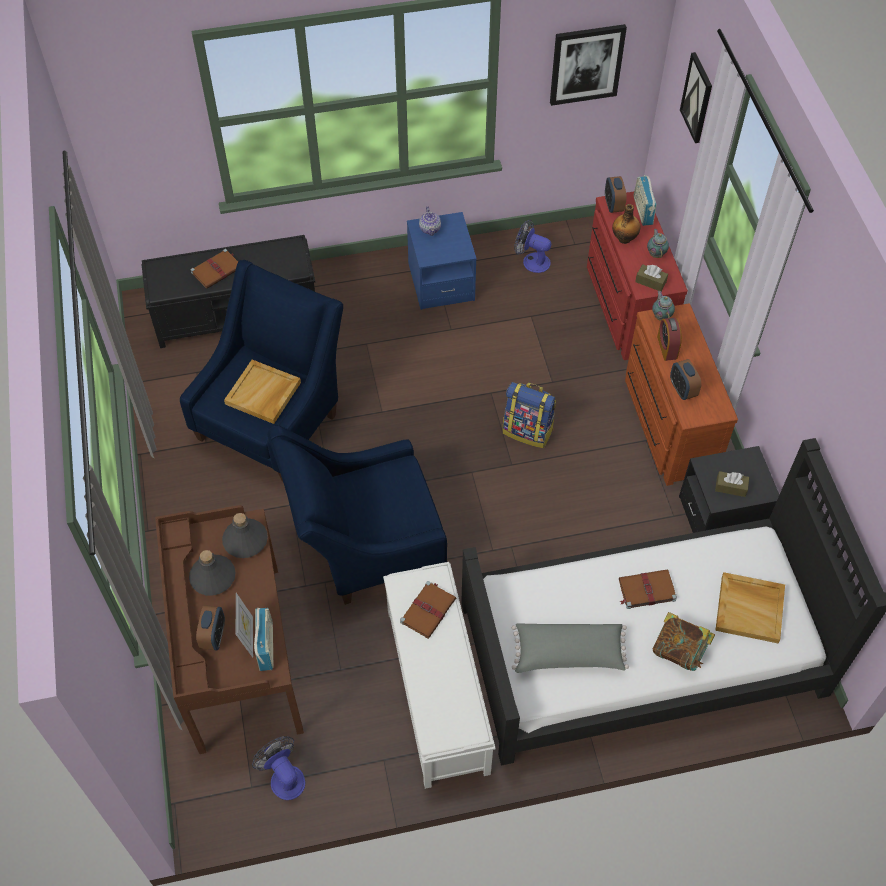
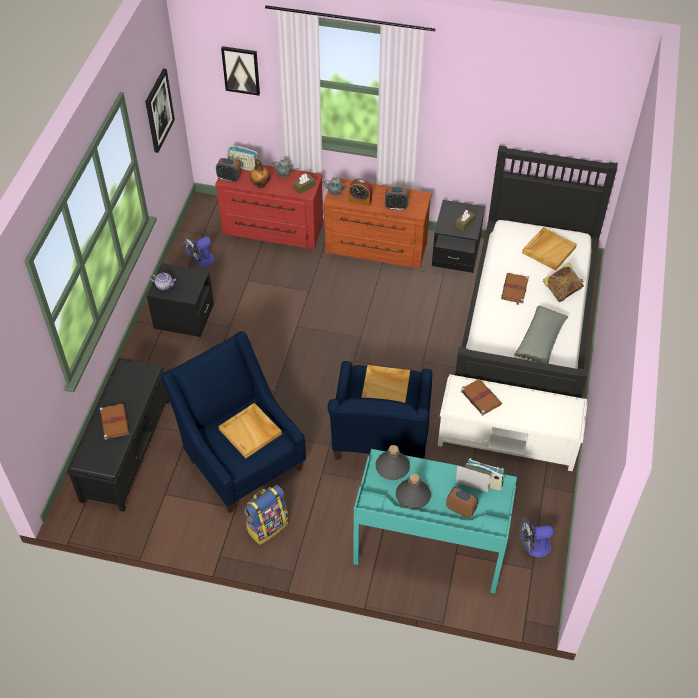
camera: 65 degrees left, 5 degrees down
(238, 657) = (430, 545): brown desk -> turquoise desk
(394, 501) = (386, 387): none -> beige tray
(441, 282) = (184, 317): blue nightstand -> black nightstand
(528, 431) = (339, 318): backpack -> backpack (267, 526)

